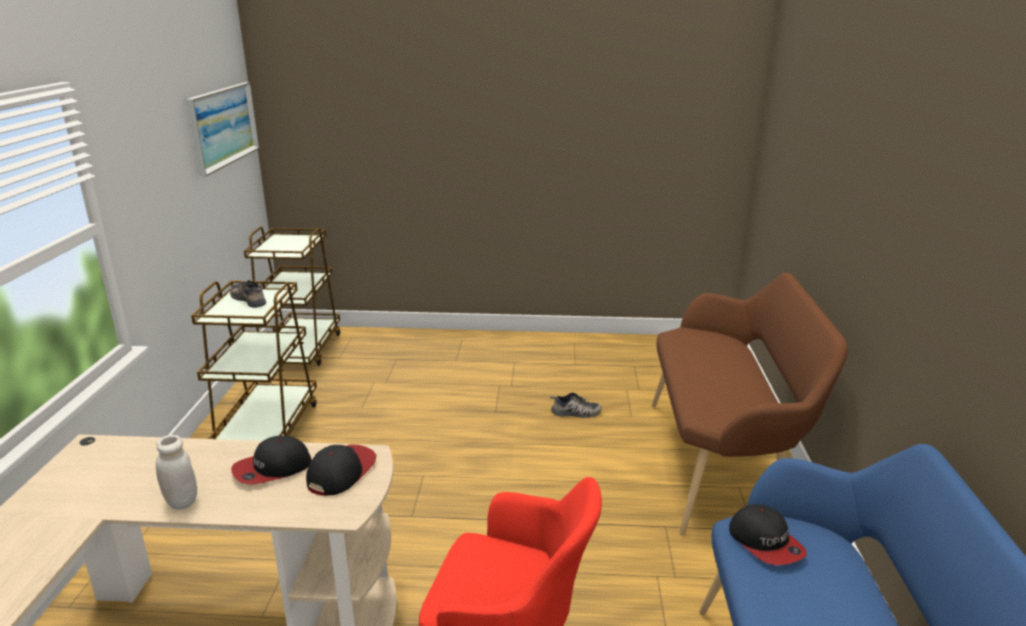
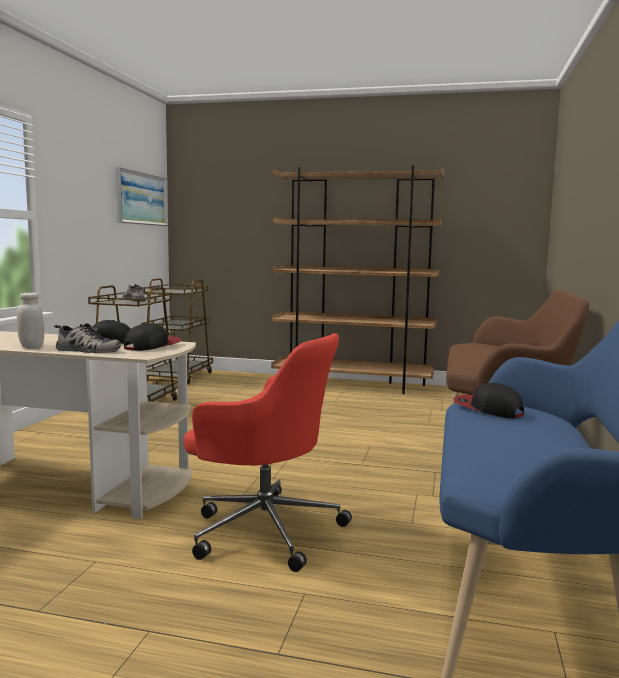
camera: 10 degrees right, 15 degrees down
(522, 344) = (352, 385): none -> brown bookcase
(575, 413) = (382, 416): shoe -> shoe (86, 350)
(765, 542) = (487, 409): cap -> cap turned 150 degrees clockwise

